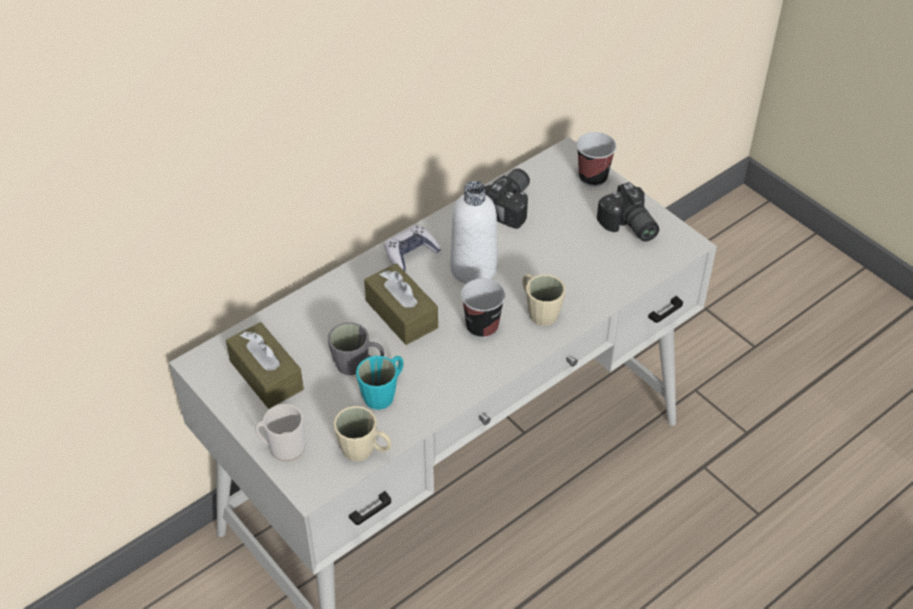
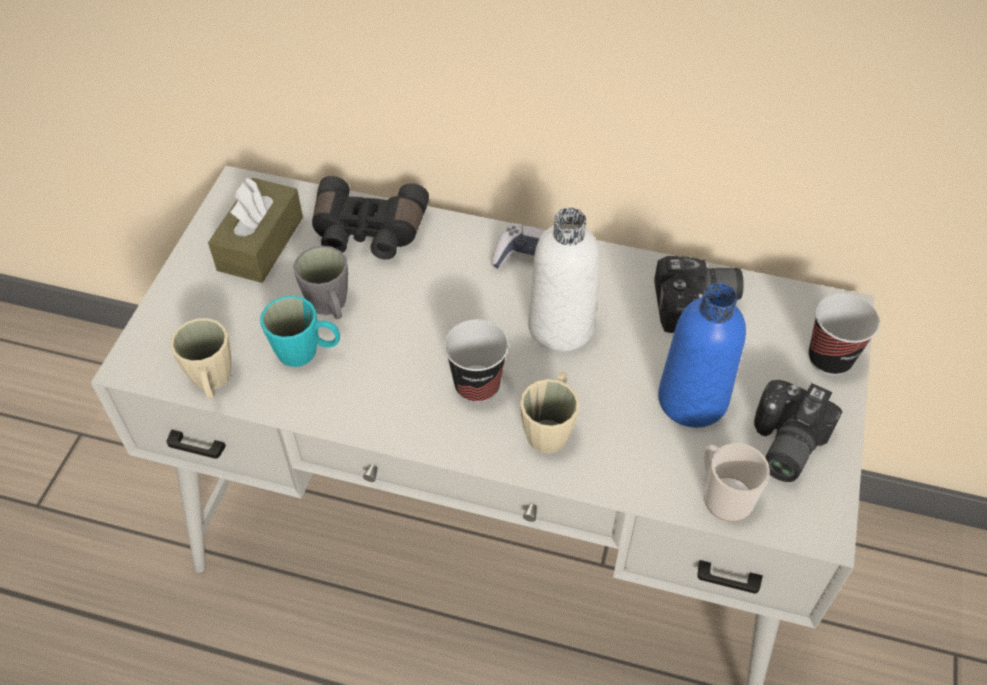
camera: 55 degrees right, 5 degrees up
(283, 447) = (173, 311): mug -> mug (723, 495)
(312, 318) = (367, 233): none -> black binoculars
(401, 314) = (434, 302): brown tissue box -> none
(571, 244) = (692, 399): none -> blue bottle

